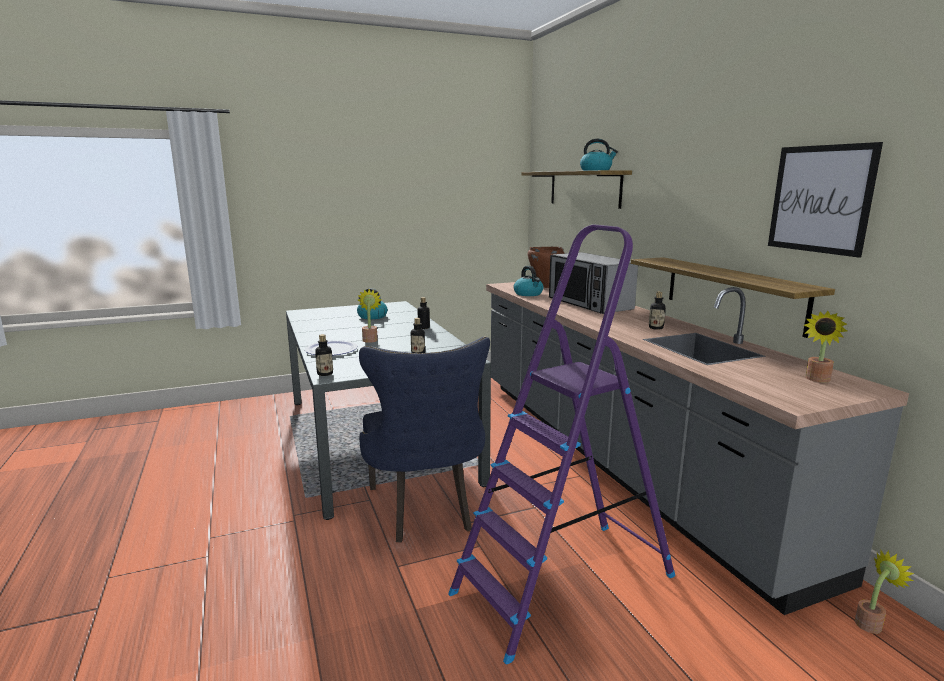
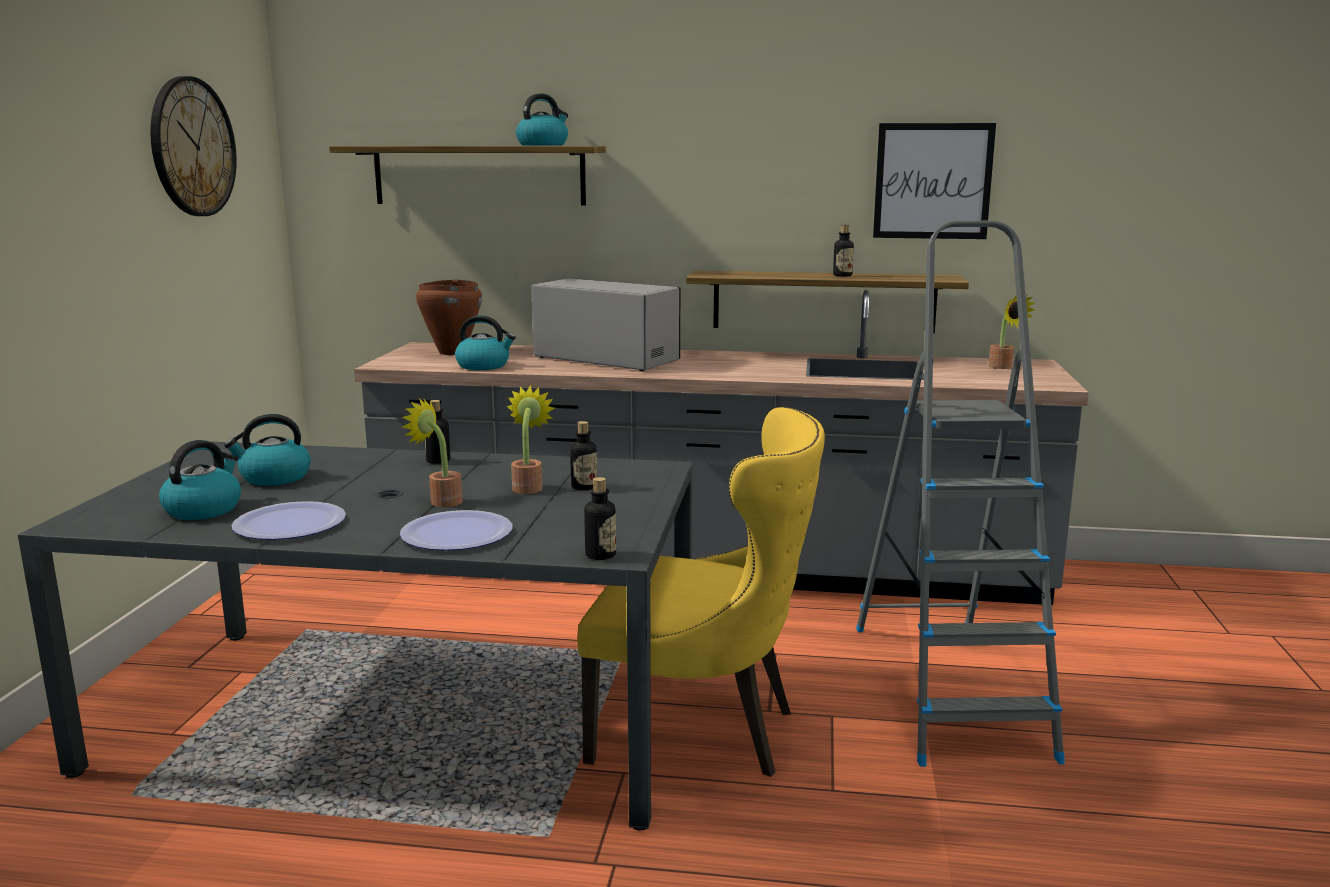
camera: 60 degrees left, 0 degrees up
(321, 330) = (290, 524): none -> plate
(327, 318) = (203, 509): none -> kettle
(425, 509) = (702, 731): blue chair -> yellow chair
(456, 172) = (192, 147): none -> wall clock
(563, 585) = (948, 688): purple step ladder -> grey step ladder
(589, 304) = (606, 359): microwave -> microwave turned 150 degrees counterclockwise
(656, 328) = (767, 363): bottle -> bottle (842, 275)
(871, 623) = (1078, 579): potted plant -> potted plant (528, 487)

